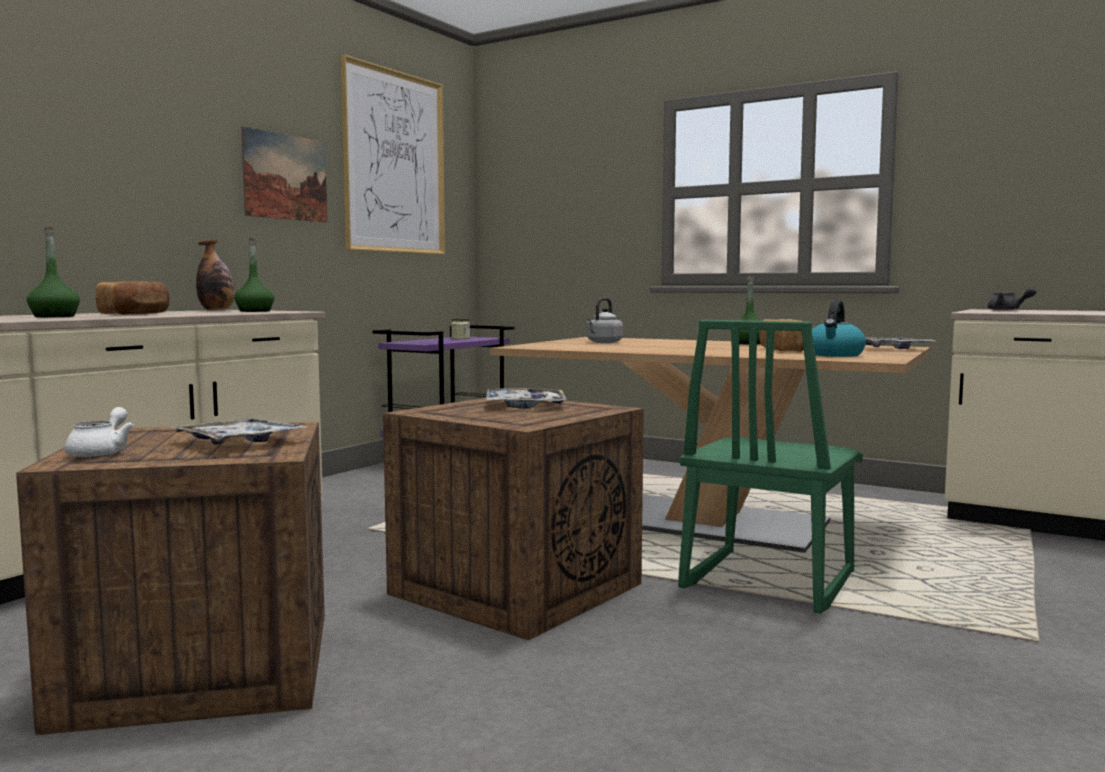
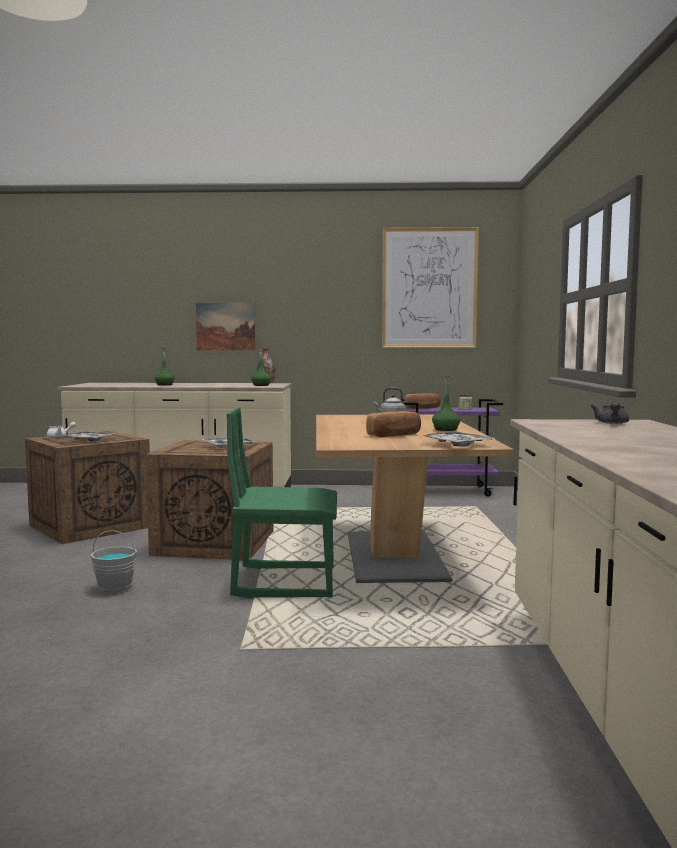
camera: 60 degrees right, 0 degrees up
(136, 314) = (206, 384): bread -> bread (422, 408)
(285, 177) = (336, 308): picture -> picture (225, 326)
(705, 687) = (115, 588): none -> grey bucket
(835, 355) = (364, 441): kettle -> none

